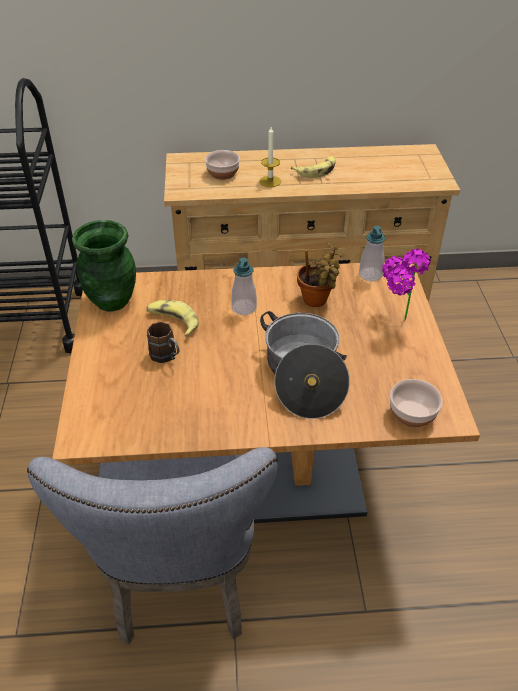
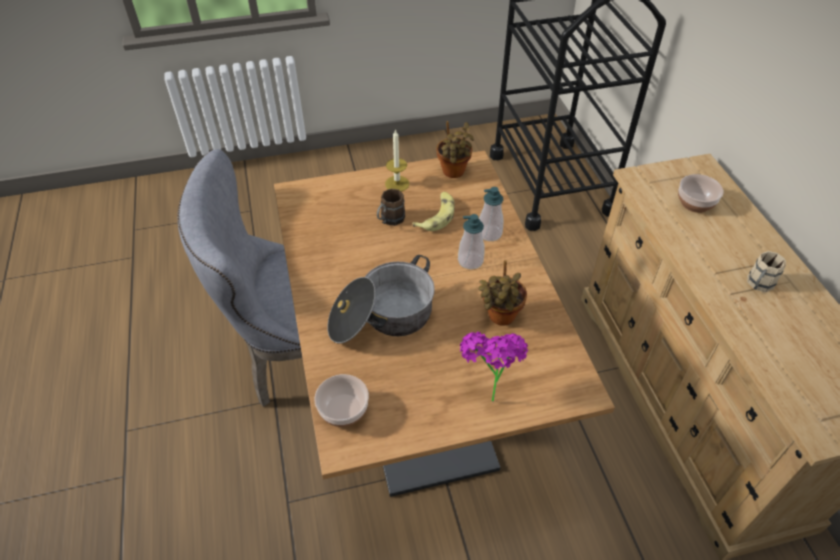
camera: 80 degrees right, 5 degrees up
(111, 300) = (453, 173): green vase -> potted plant
(270, 181) = (703, 245): candle -> candle (397, 184)
(316, 170) = (757, 285): banana -> beige mug
(370, 275) = (565, 363): soap dispenser -> soap dispenser (489, 233)

